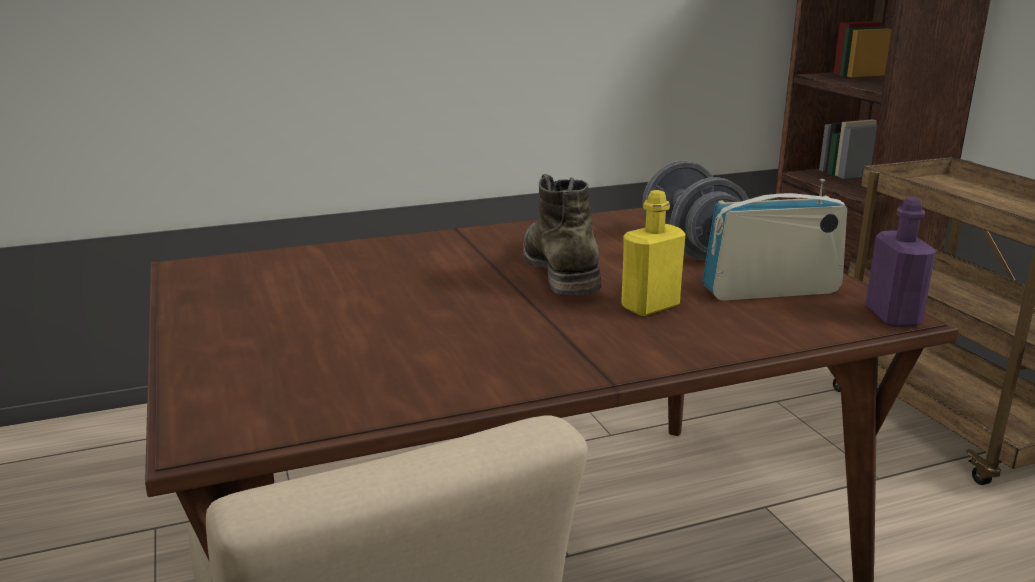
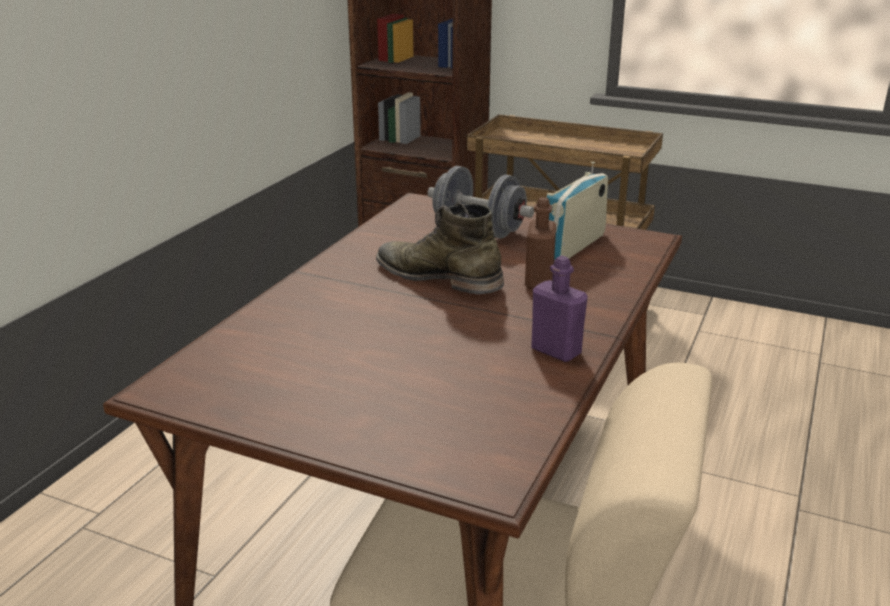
camera: 45 degrees left, 5 degrees up
(650, 306) = (539, 281): yellow bottle -> brown bottle
(892, 316) = (650, 239): purple bottle -> purple bottle (556, 351)

